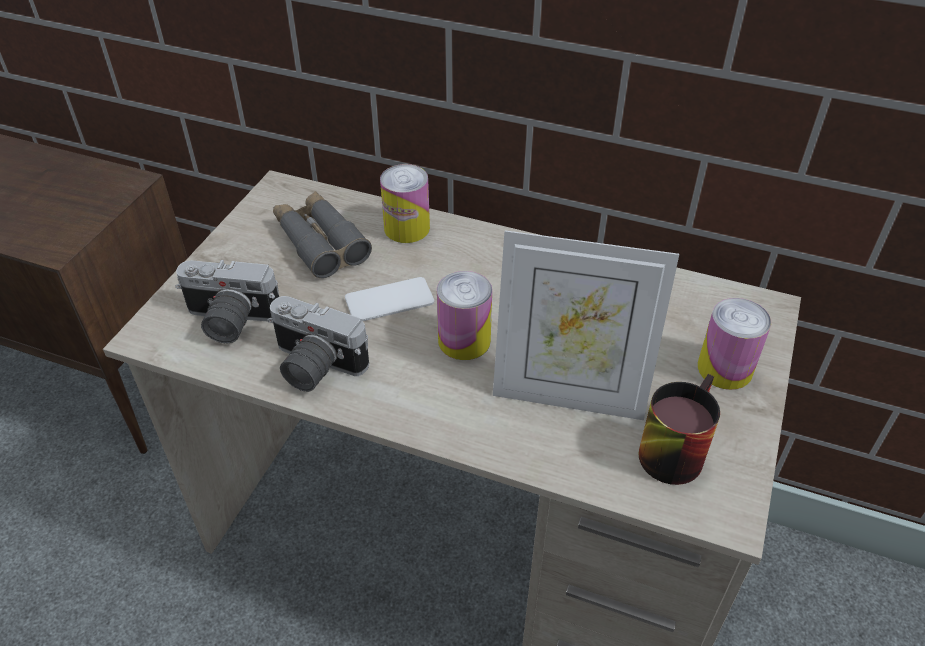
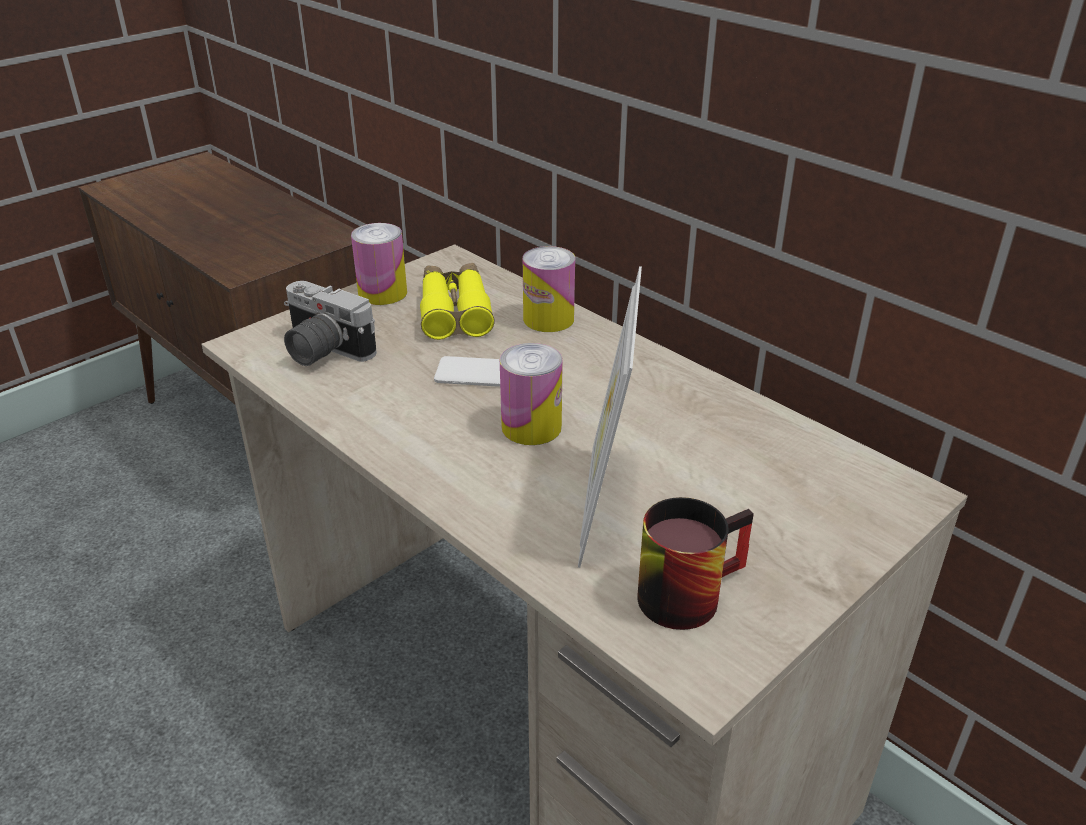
camera: 25 degrees right, 10 degrees down
(312, 367) = (367, 407): camera -> none
(320, 242) = (455, 310): grey binoculars -> yellow binoculars
(569, 395) = (605, 506): picture frame -> picture frame turned 60 degrees clockwise
(724, 369) = (810, 536): can -> can (382, 293)

